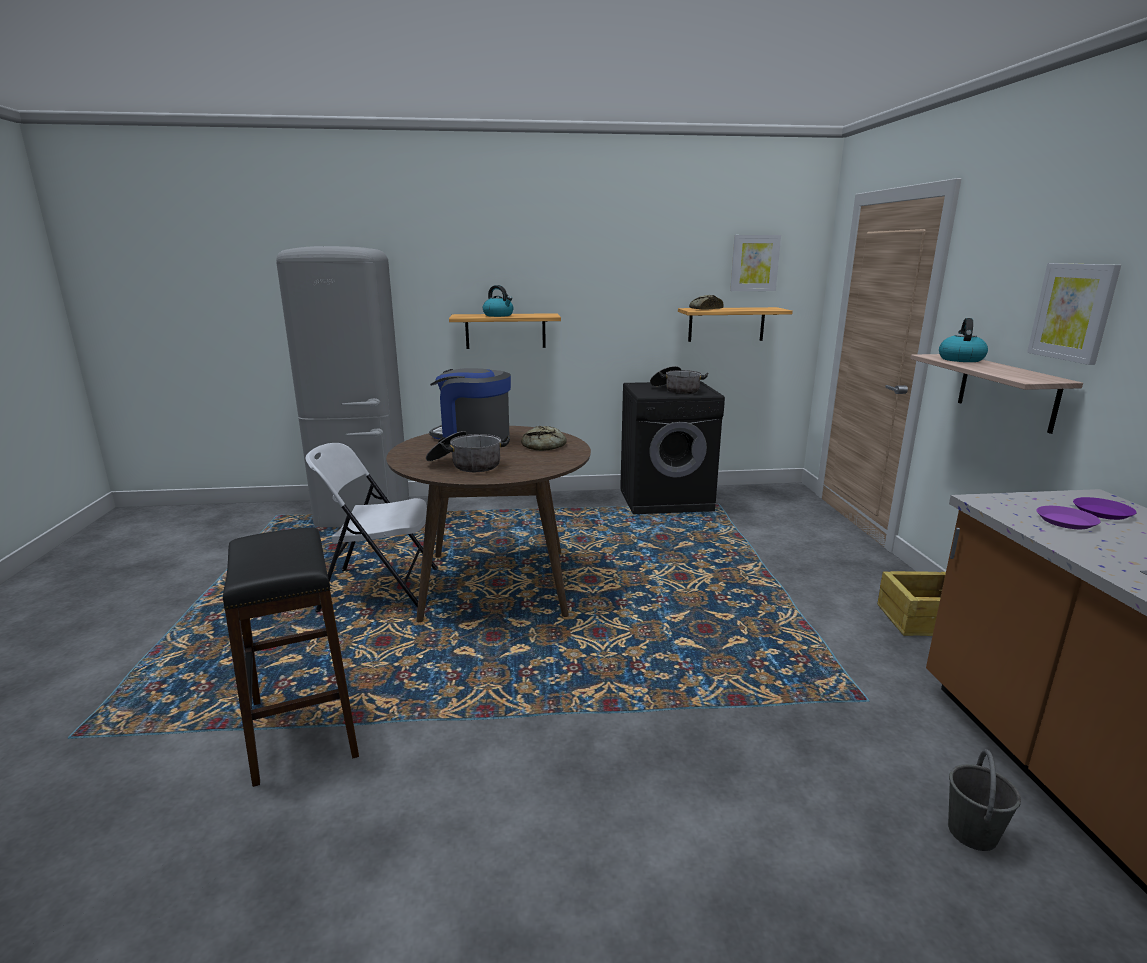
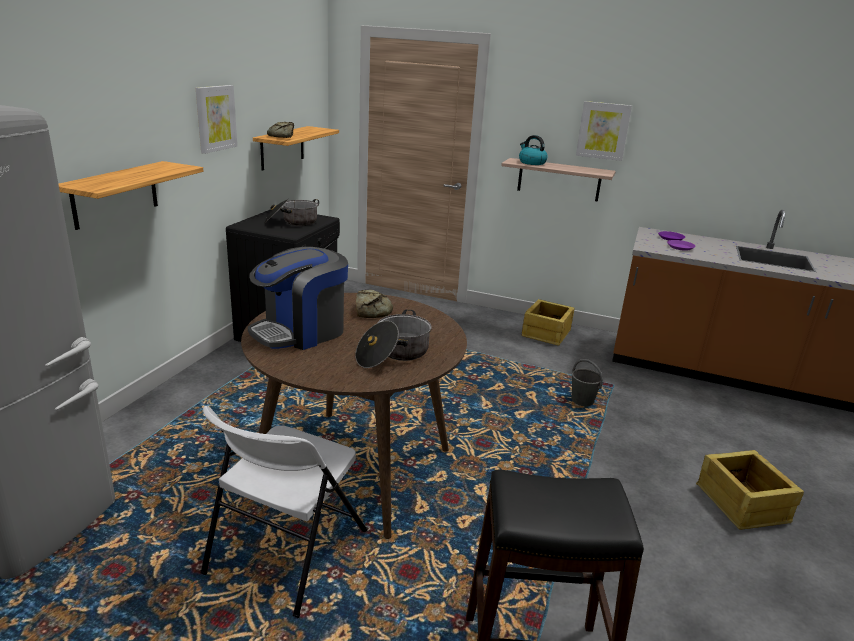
camera: 65 degrees left, 5 degrees up
(499, 315) = (128, 176): kettle -> none
(686, 882) = (742, 504): none -> crate
(754, 263) = (293, 86): picture -> picture (215, 118)
(972, 832) = (717, 408): grey bucket -> grey bucket (582, 401)

